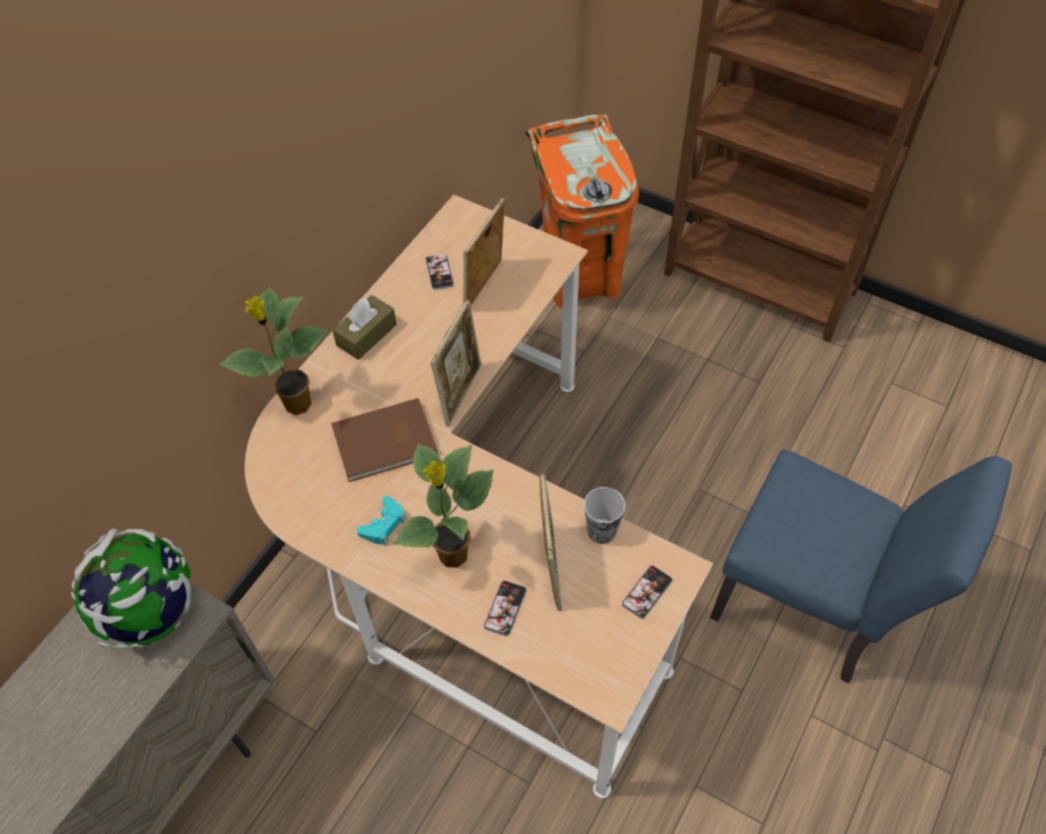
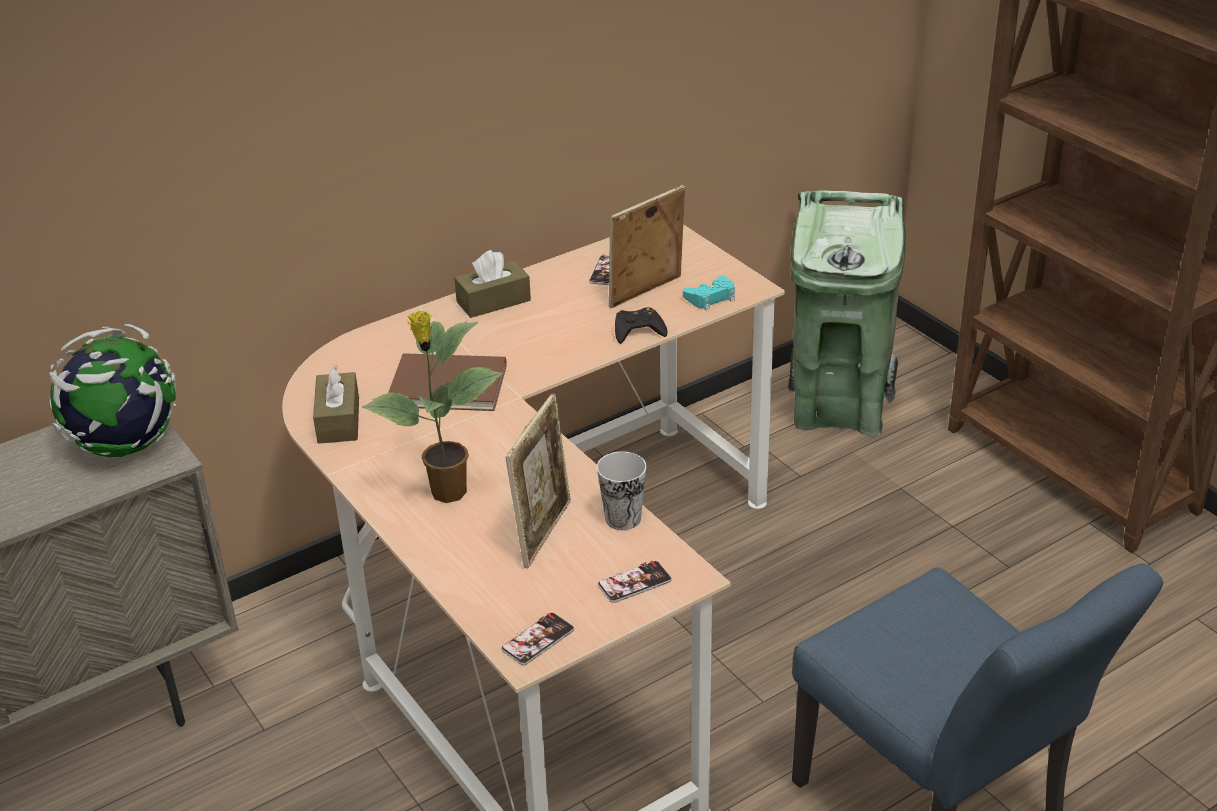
camera: 25 degrees right, 20 degrees down
(296, 405) = (382, 336): potted plant -> none
(316, 511) = (338, 420): none -> brown tissue box
(384, 525) = (397, 449): turquoise game controller -> turquoise game controller (711, 298)
(461, 393) = (556, 369): picture frame -> none
(501, 329) = (638, 331): none -> black game controller
(505, 608) = (469, 549): phone -> phone (538, 640)
(580, 279) = (838, 408): orange trash can -> green trash can

